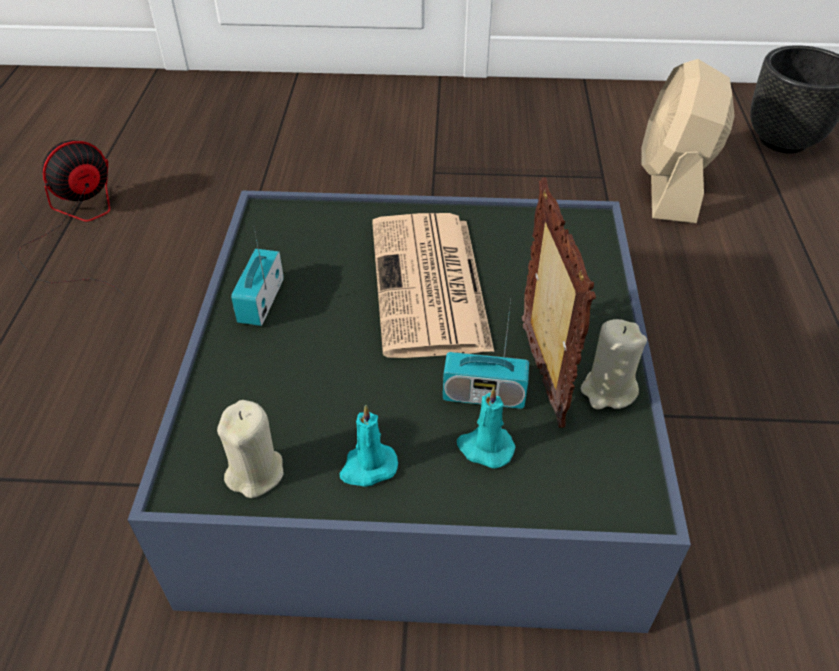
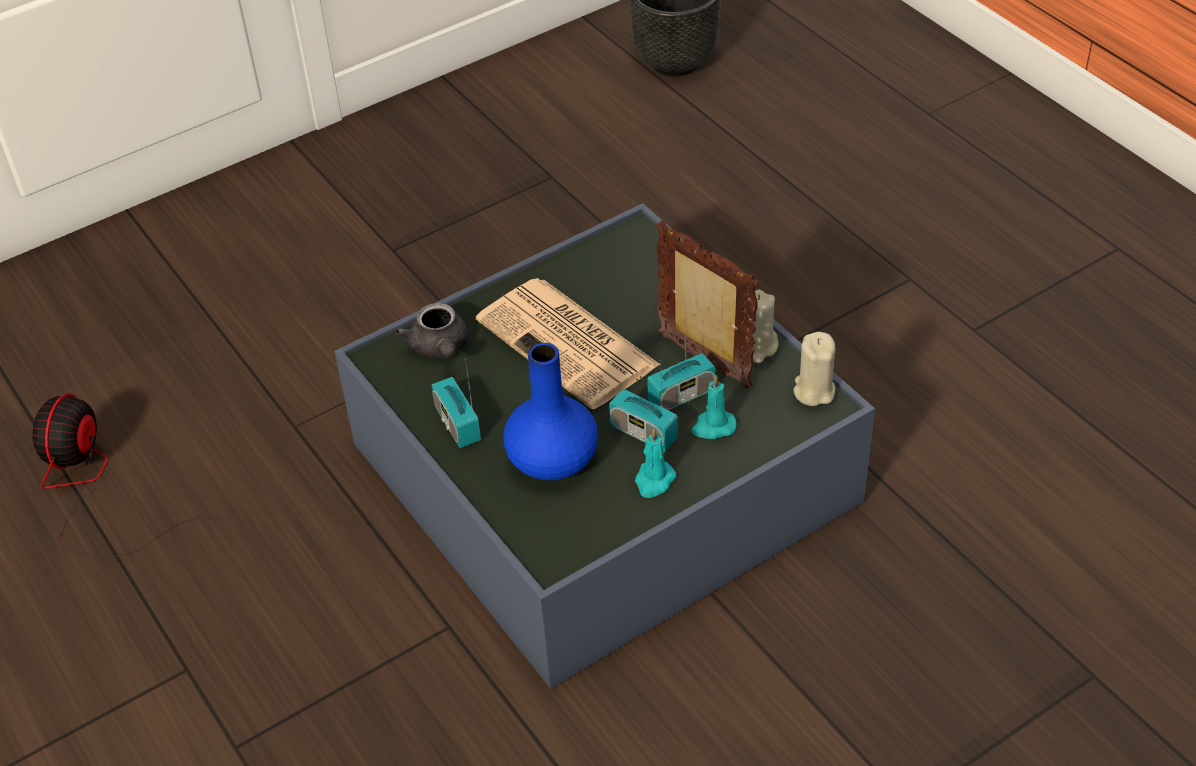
camera: 35 degrees left, 0 degrees up
(255, 472) = (587, 527): beige candle -> beige candle (813, 391)
(300, 384) = (553, 460): none -> blue vase
(320, 232) = (440, 349): none -> grey teapot
(409, 410) = (643, 433): none -> radio
(671, 185) = (617, 156): beige fan -> none

